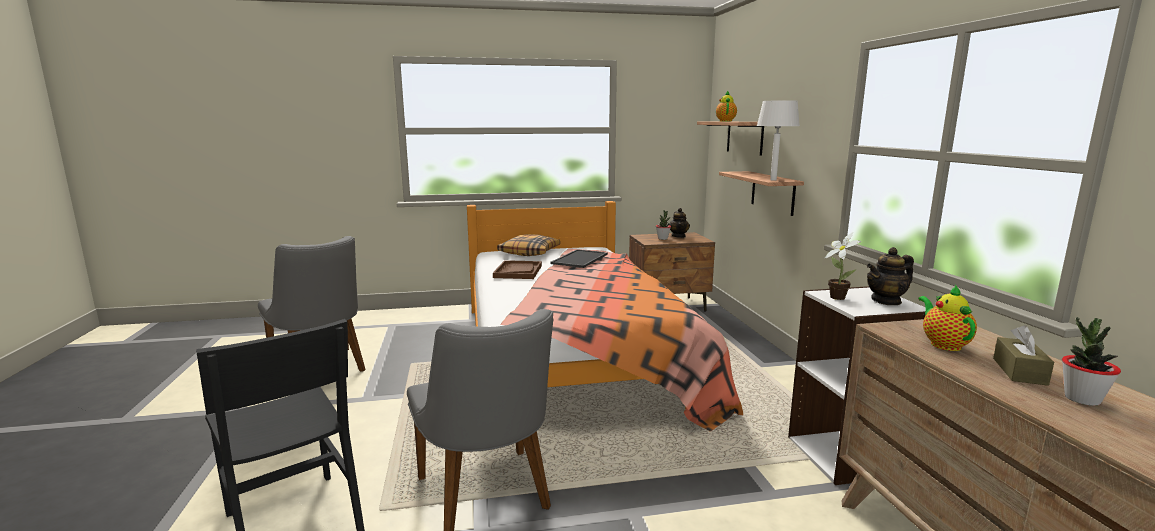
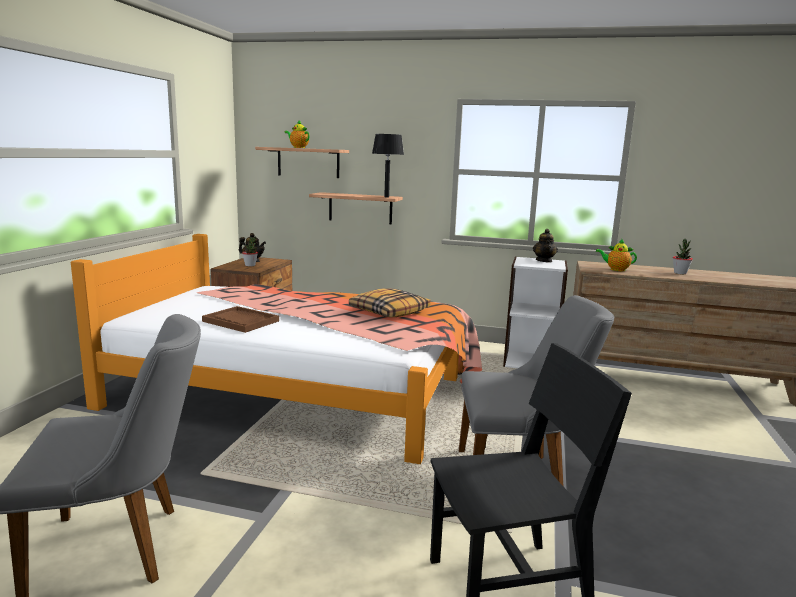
camera: 65 degrees left, 0 degrees up
(529, 252) = (172, 306): pillow -> pillow (389, 312)
(580, 259) = (252, 296): tray -> none
(773, 180) = (386, 197): white table lamp -> black table lamp
(836, 297) = (530, 264): potted plant -> none
(1019, 371) = (651, 271): brown tissue box -> none

